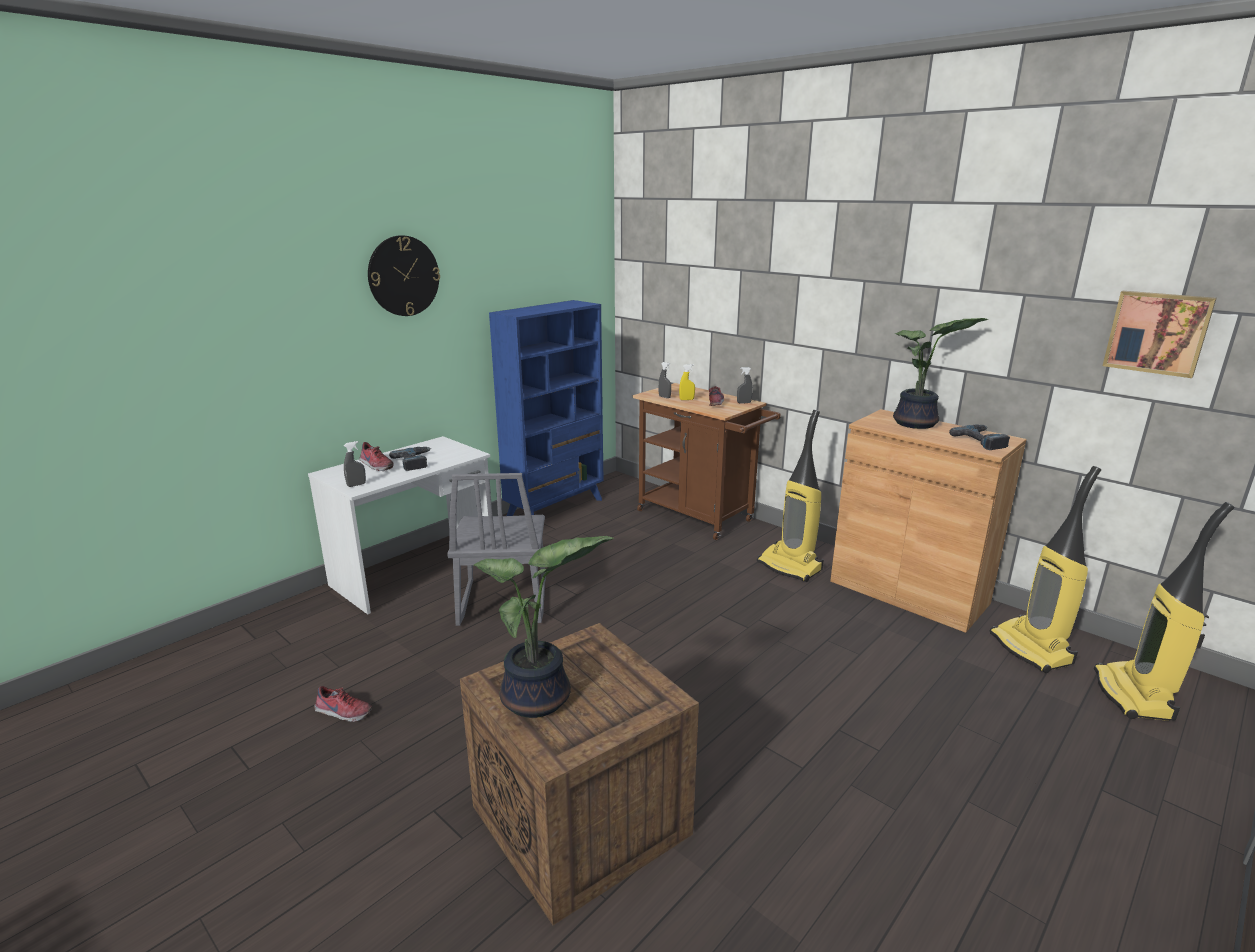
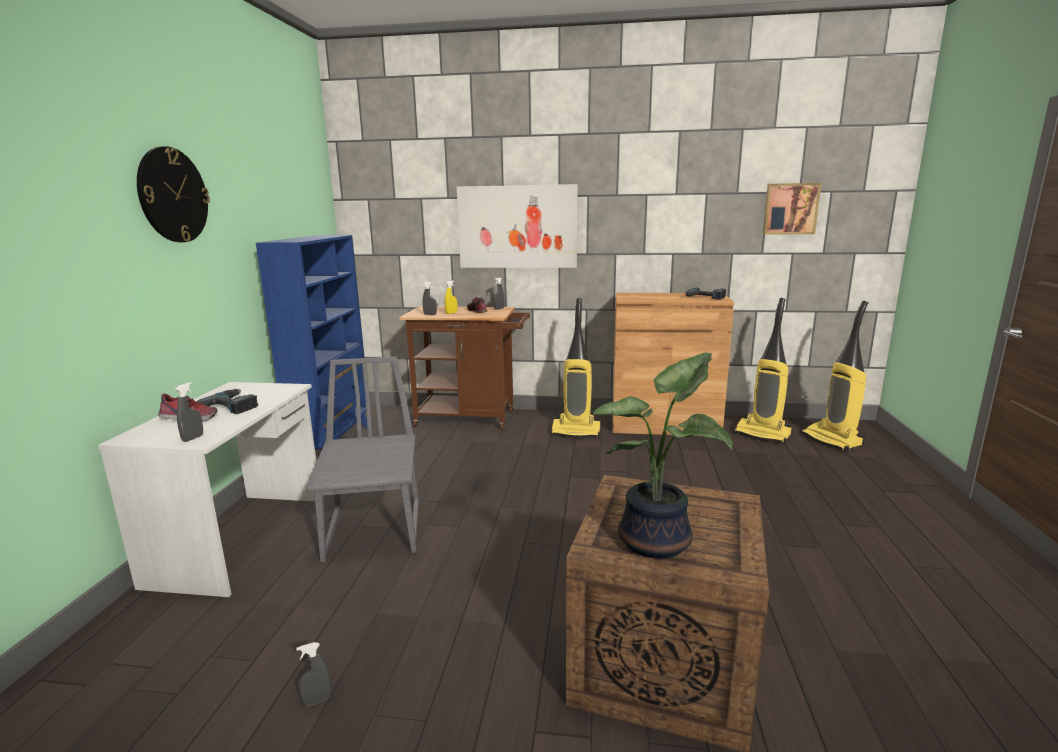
camera: 35 degrees left, 5 degrees down
(342, 713) = (317, 701): shoe -> grey spray bottle
(502, 602) = (375, 531): grey chair -> grey chair turned 150 degrees counterclockwise
(780, 310) = (517, 227): none -> picture
(917, 424) = (654, 295): potted plant -> none

